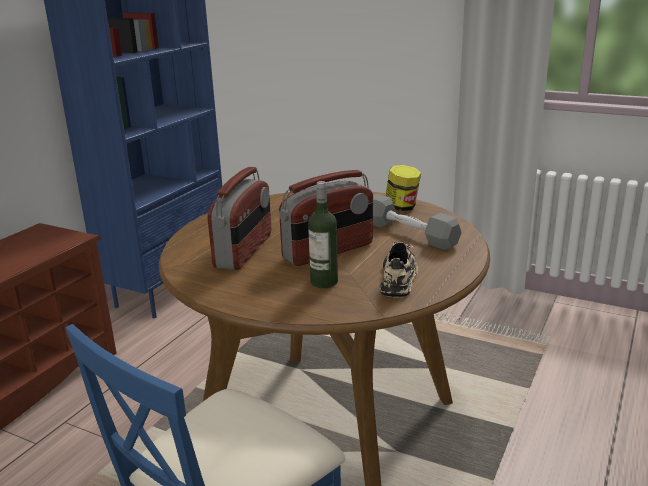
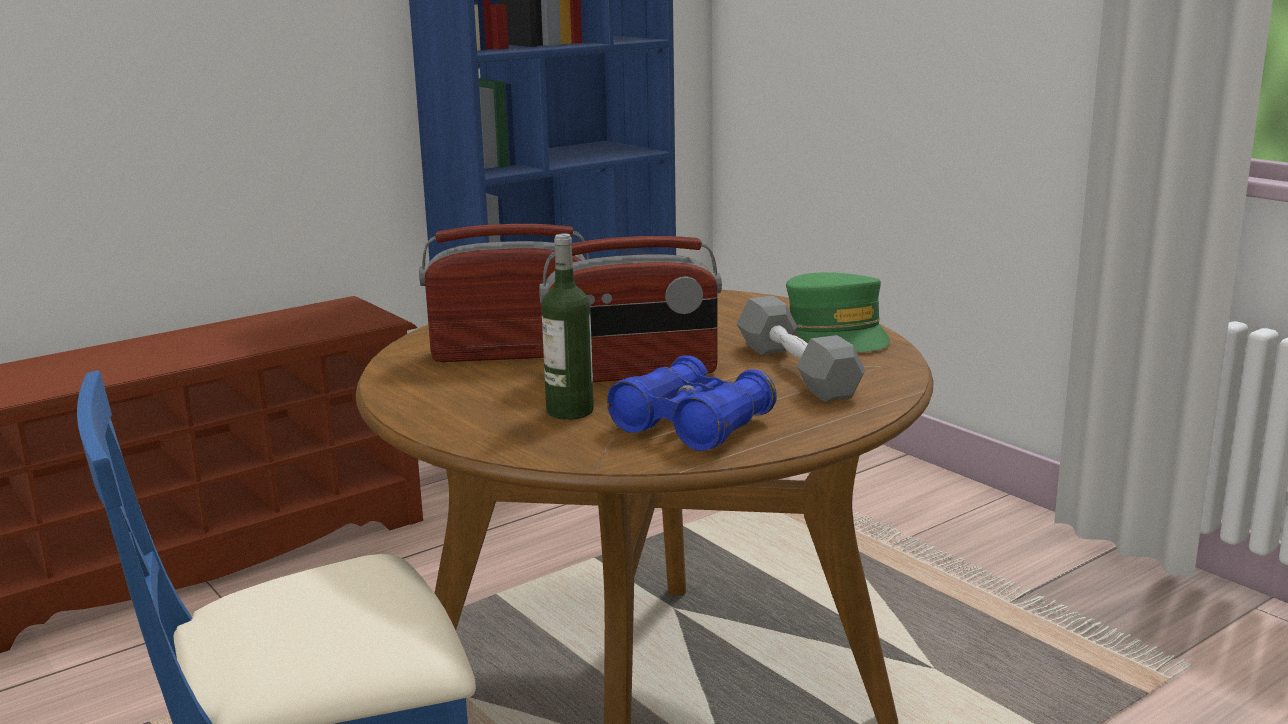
camera: 25 degrees right, 5 degrees down
(244, 251) = (511, 353): radio -> radio turned 135 degrees counterclockwise
(398, 277) = (692, 426): beige shoe -> blue binoculars
(402, 207) = (838, 332): jar -> green cap

